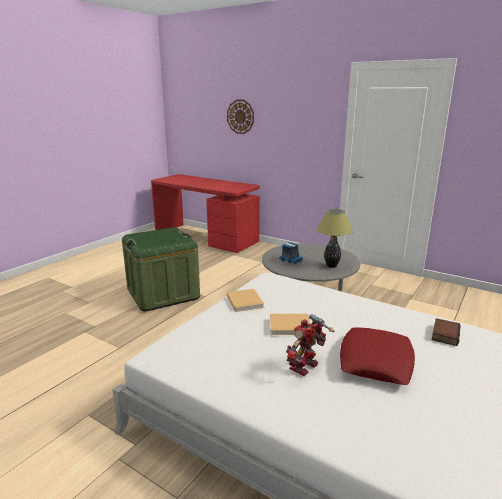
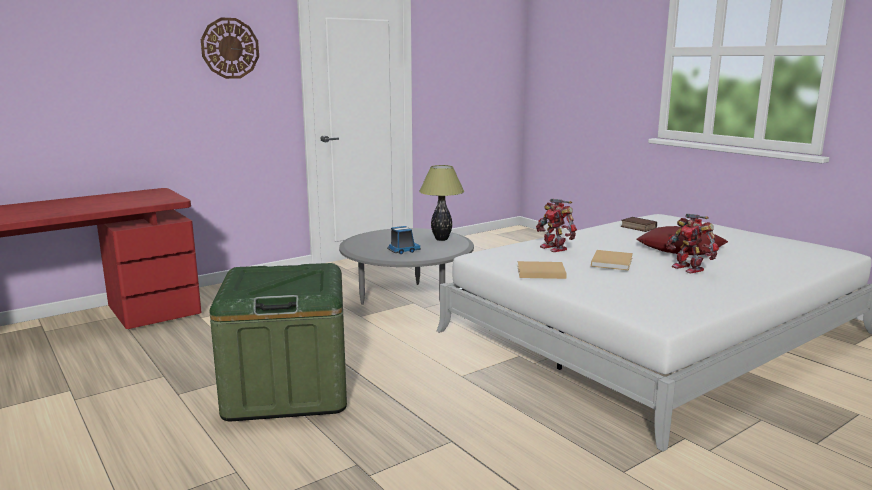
camera: 70 degrees left, 5 degrees down
(240, 116) = (98, 64): wall clock -> wall clock (230, 48)
(314, 300) = (555, 248): none -> toy robot

